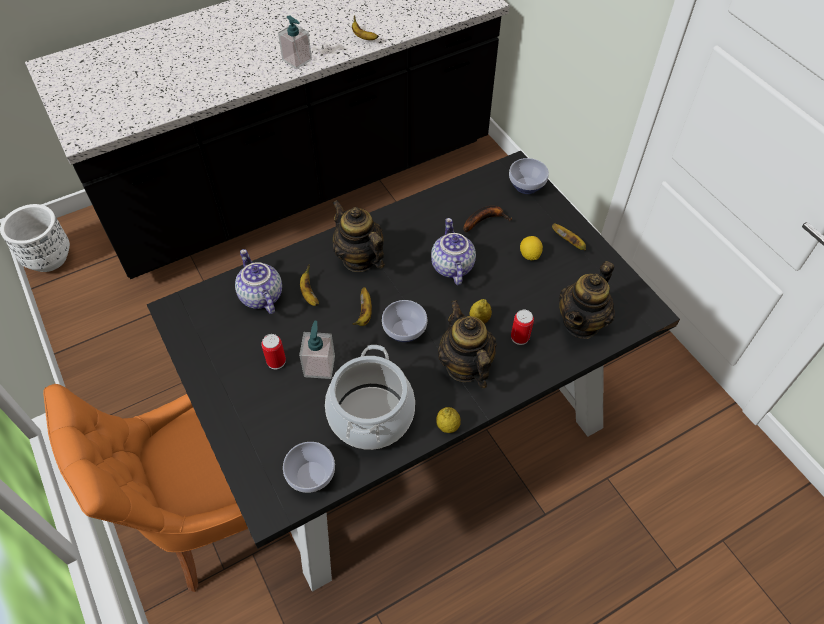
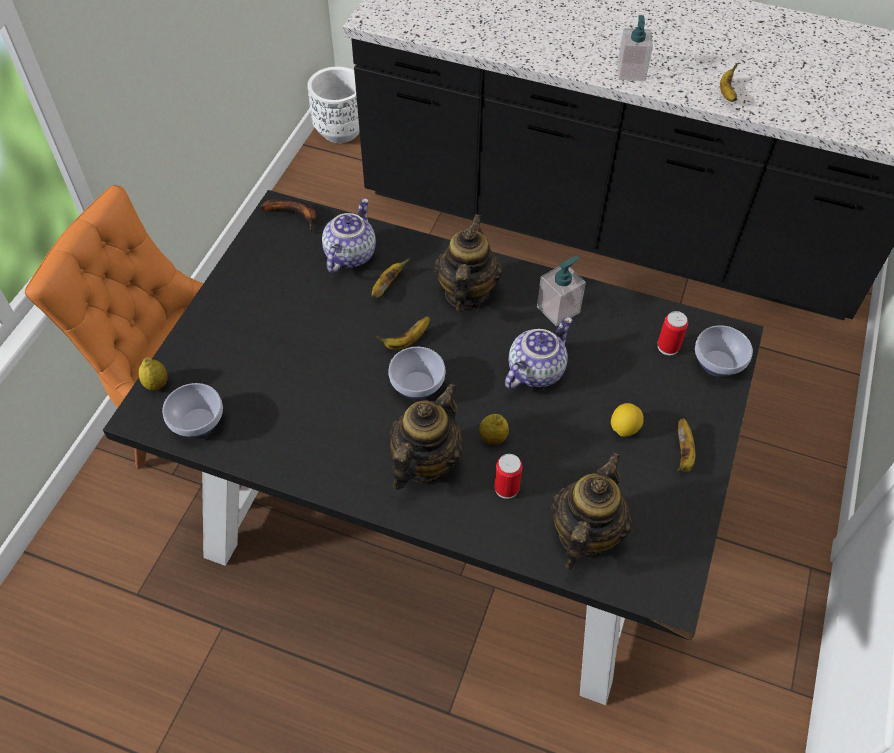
camera: 50 degrees right, 0 degrees up
(276, 361) = (292, 315): can -> can (668, 346)
(319, 366) = (316, 349): soap dispenser -> soap dispenser (558, 309)
(370, 415) = (298, 424): cooking pot -> none
(447, 426) = (341, 494): lemon -> lemon (157, 384)
(485, 220) = (627, 358): banana -> banana (295, 215)
(581, 322) = (584, 534): teapot -> teapot turned 120 degrees clockwise

